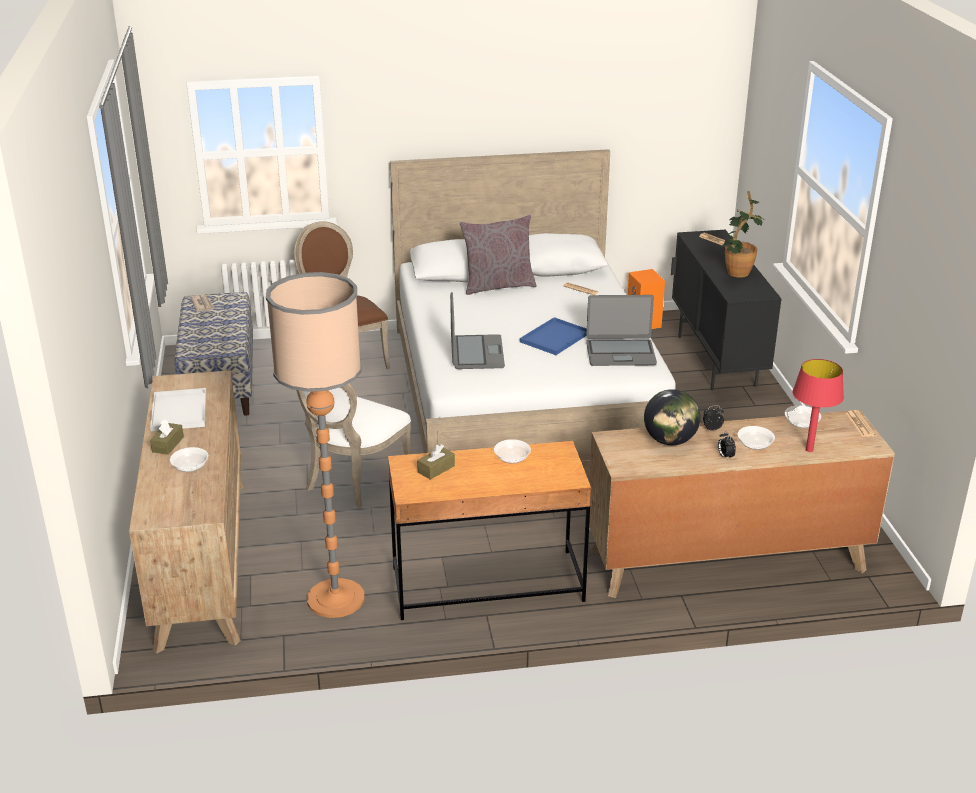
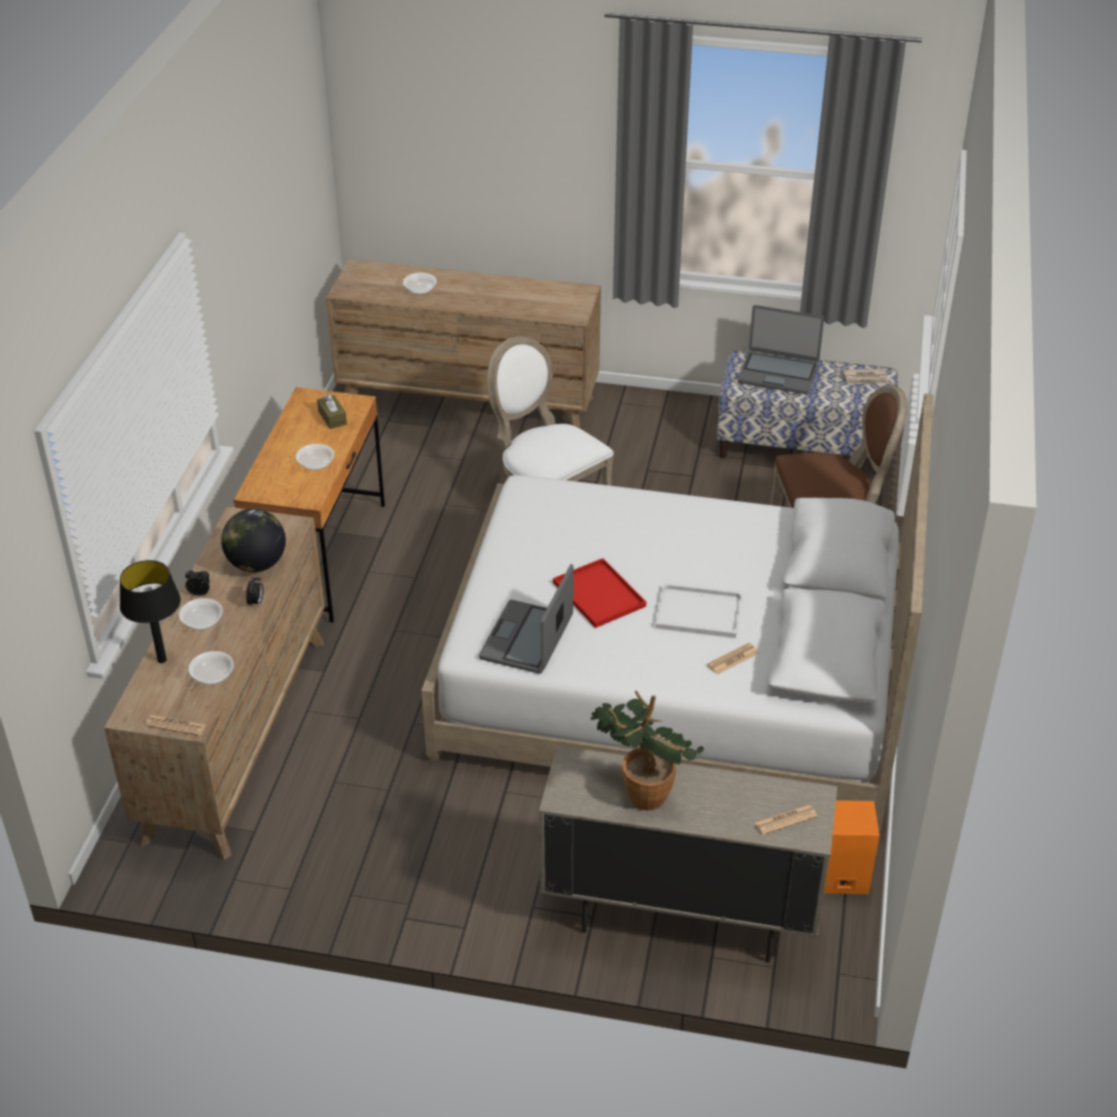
camera: 110 degrees right, 10 degrees up
(168, 444) = (465, 283): brown tissue box -> none
(178, 410) = (523, 292): white tray -> white tray (700, 612)
(336, 598) = (364, 466): floor lamp -> none
(476, 353) = (591, 522): laptop -> laptop (778, 373)
(498, 286) = (776, 584): grey pillow -> none
(555, 337) = (600, 595): blue tray -> red tray
(716, 361) = (679, 917): black cabinet -> beige cabinet
(809, 450) = (162, 660): red table lamp -> black table lamp

